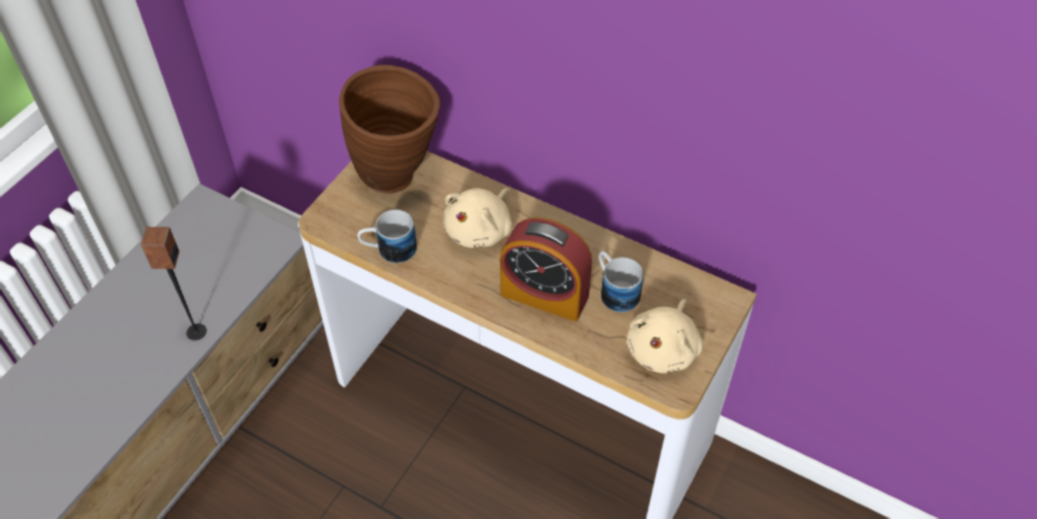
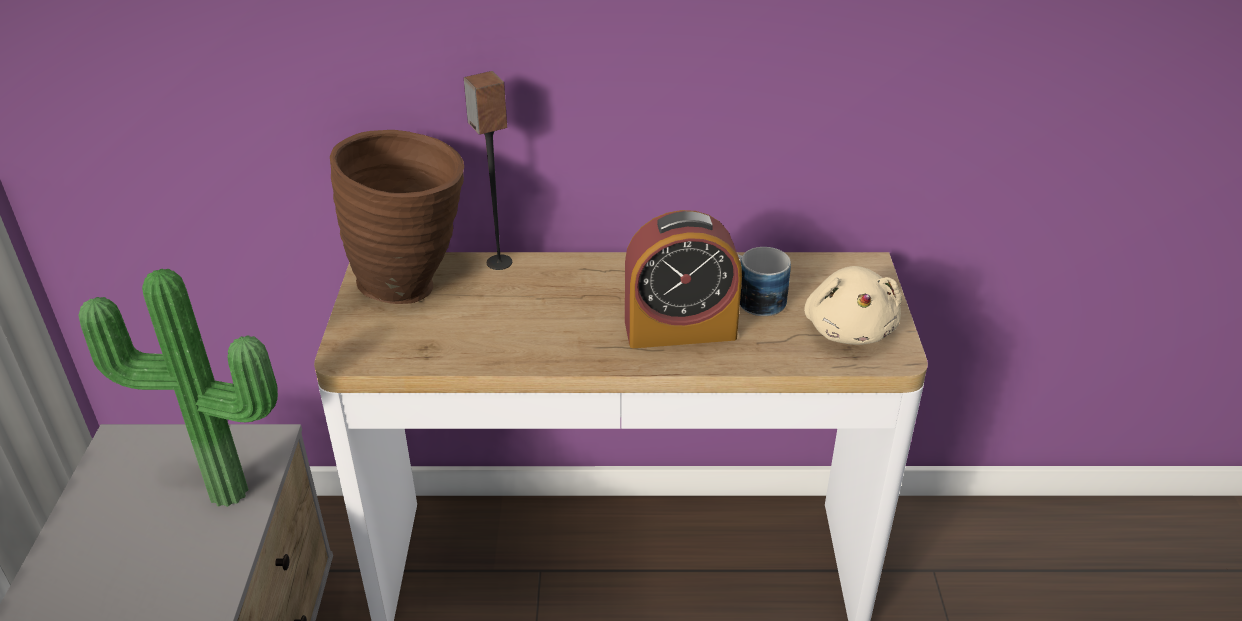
camera: 30 degrees left, 15 degrees down
(196, 332) = (207, 589): speaker -> speaker (498, 262)
(238, 273) = (226, 498): none -> potted plant
(388, 250) = (459, 355): mug -> none
(481, 230) = (555, 299): beige plush toy -> none

